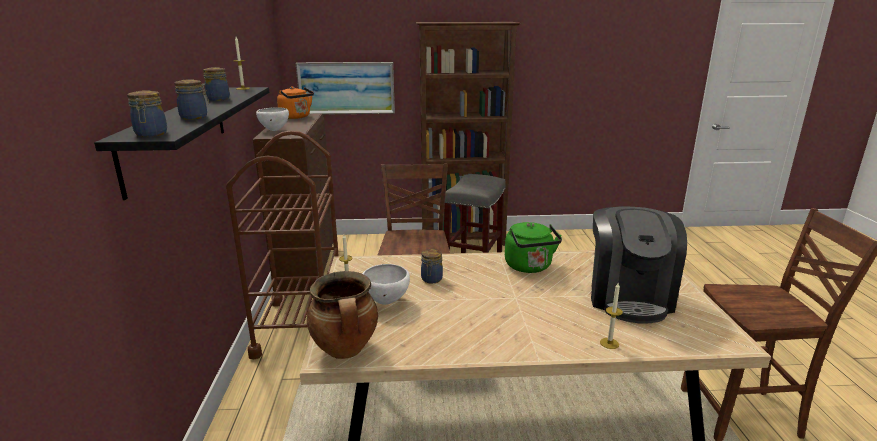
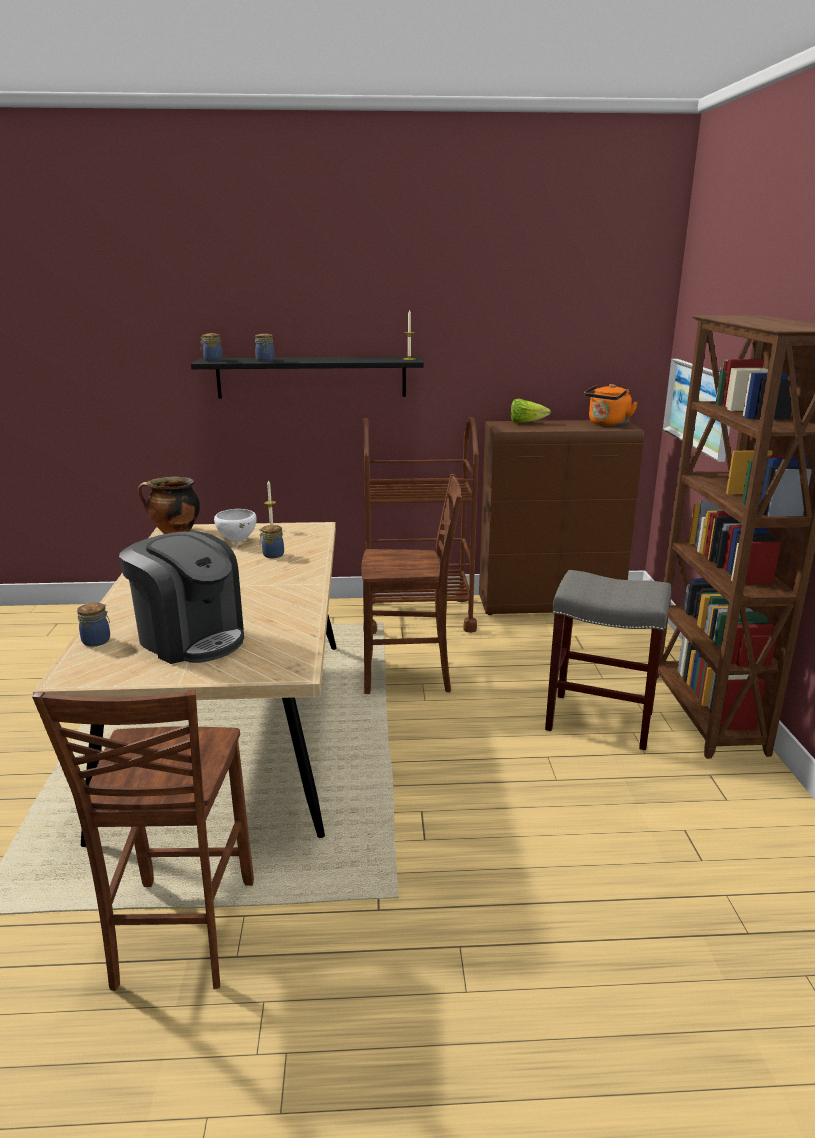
camera: 90 degrees right, 0 degrees up
(217, 99) = (347, 359): jar -> jar (97, 640)
(274, 130) = (526, 423): white bowl -> lettuce
(530, 267) = (284, 596): green kettle -> none
(609, 343) = (116, 616): candle -> none
(629, 297) = (191, 638): coffee machine -> coffee machine turned 150 degrees counterclockwise

